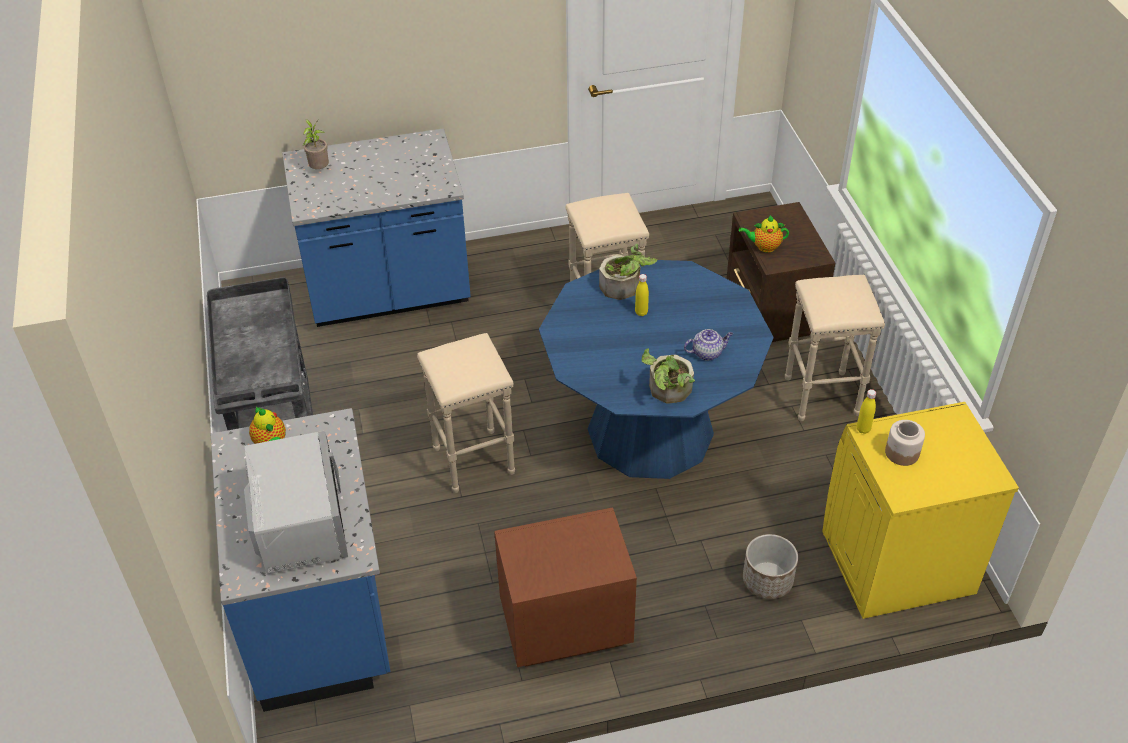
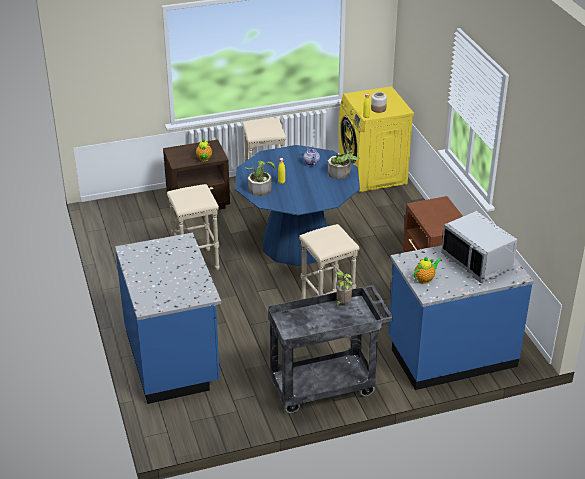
camera: 95 degrees left, 10 degrees down
(299, 524) = (477, 262): grey microwave -> grey microwave turned 105 degrees counterclockwise
(319, 169) = (160, 295): potted plant -> potted plant (342, 303)
(768, 580) = (391, 208): planter -> none

